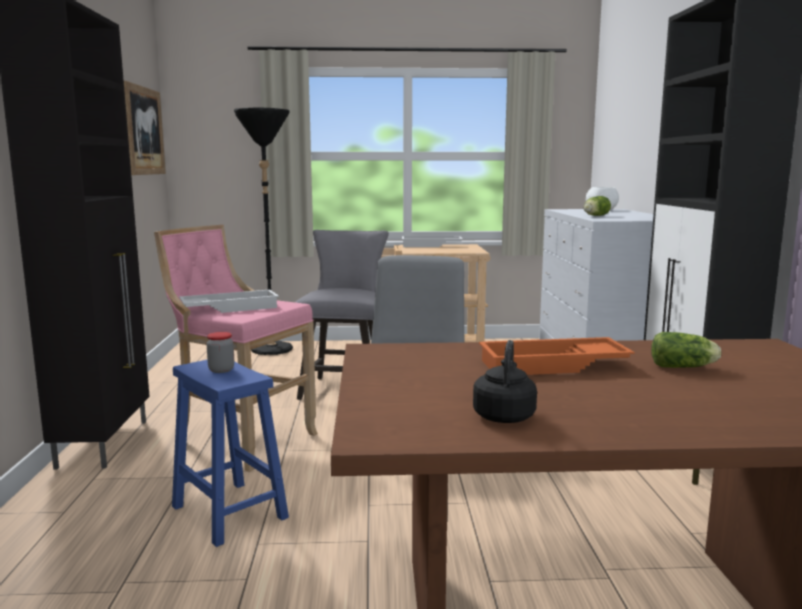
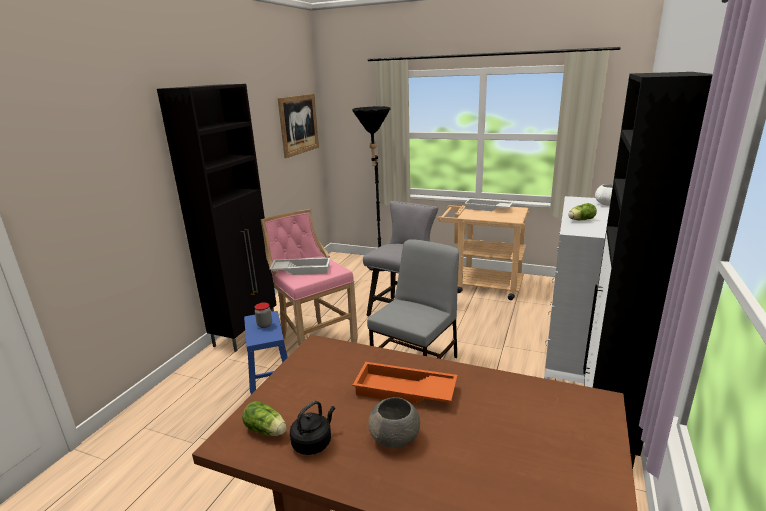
camera: 25 degrees right, 10 degrees up
(602, 396) = (395, 438): none -> grey bowl
(684, 367) = (494, 416): lettuce -> lettuce (267, 431)

